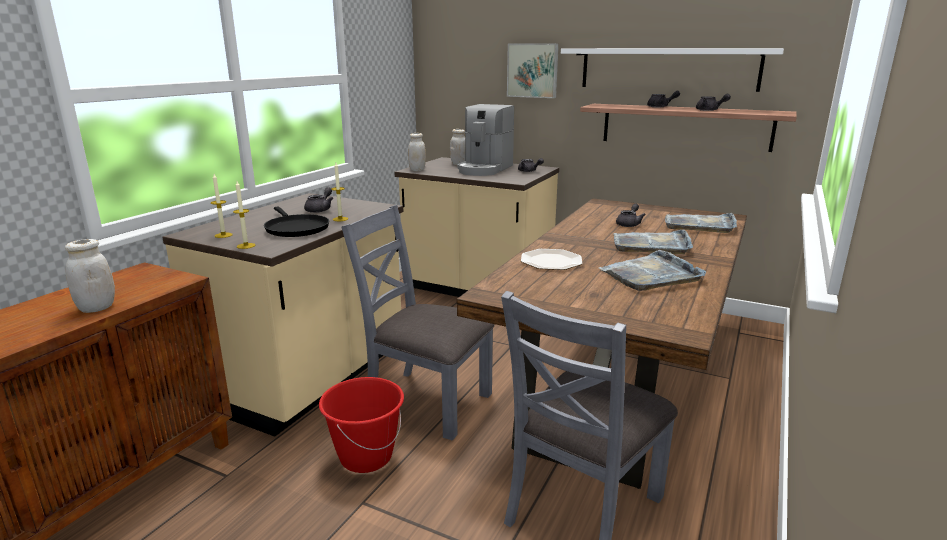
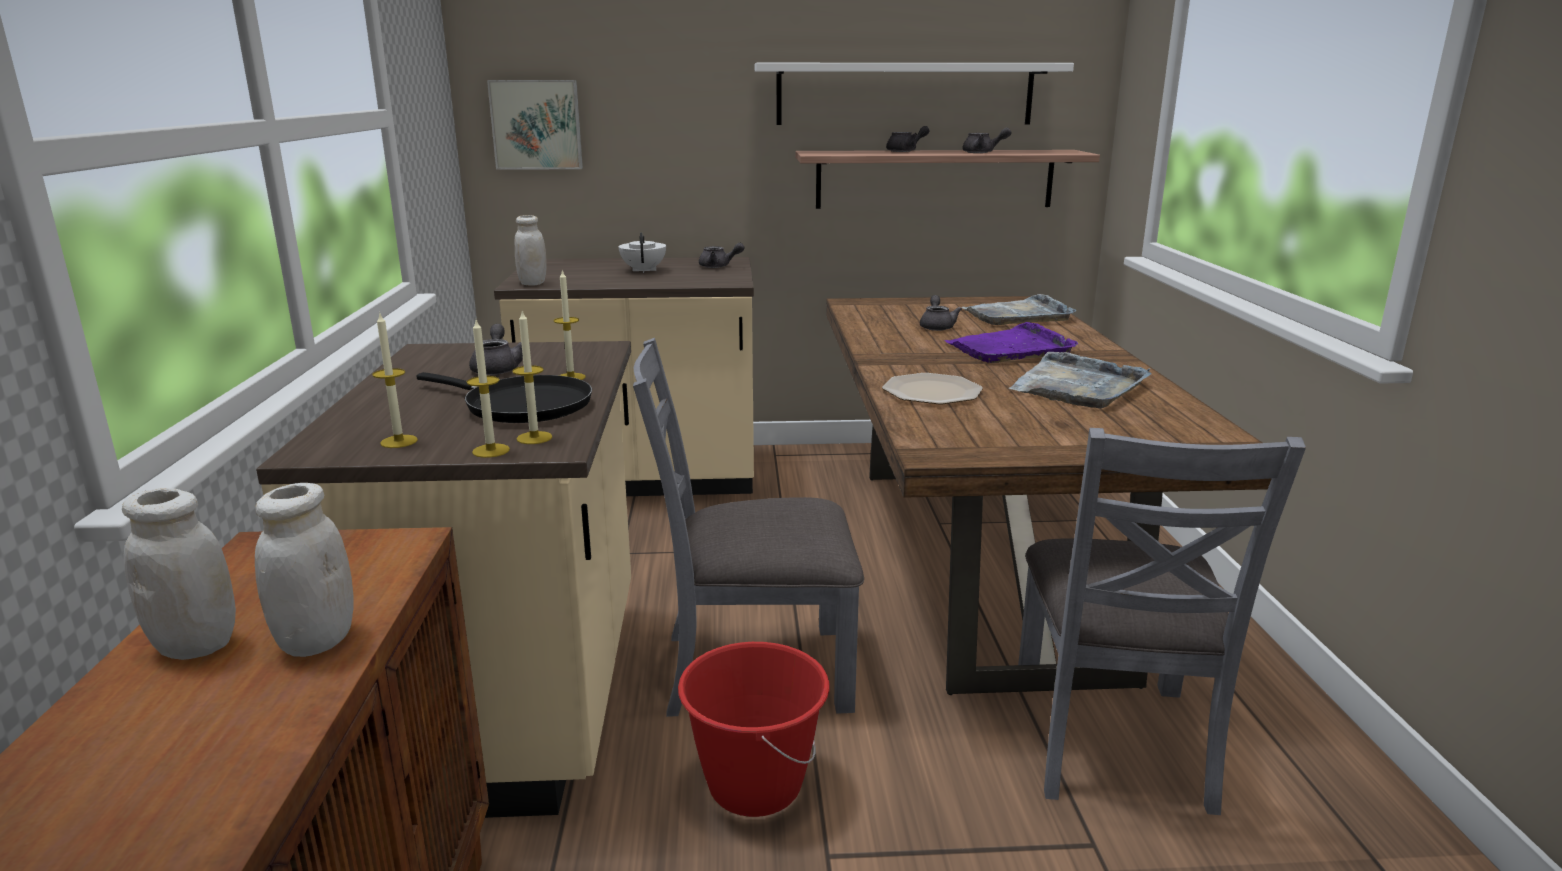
camera: 30 degrees left, 0 degrees up
(272, 243) = (534, 438): none -> candle
(459, 164) = (585, 267): white jar -> white jar (196, 645)
(485, 169) = (644, 270): coffee machine -> white teapot
(533, 70) = (690, 100): picture -> picture (537, 124)
(651, 244) = (1010, 348): grey tray -> purple tray

